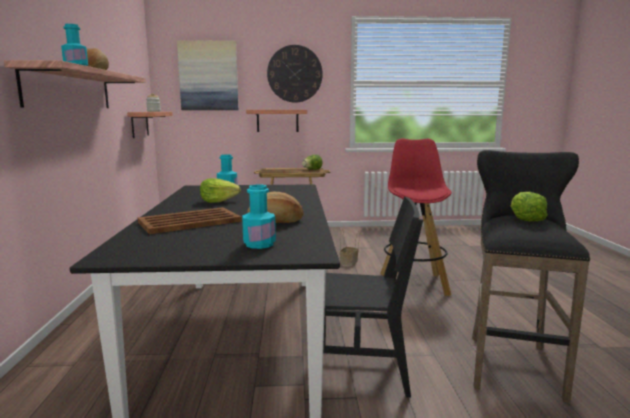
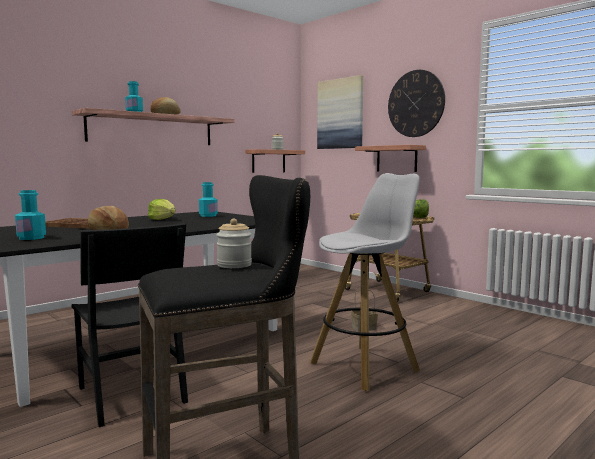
camera: 50 degrees right, 5 degrees down
(413, 284) = (365, 366): red stool -> white stool
(525, 218) = (234, 265): lettuce -> jar

